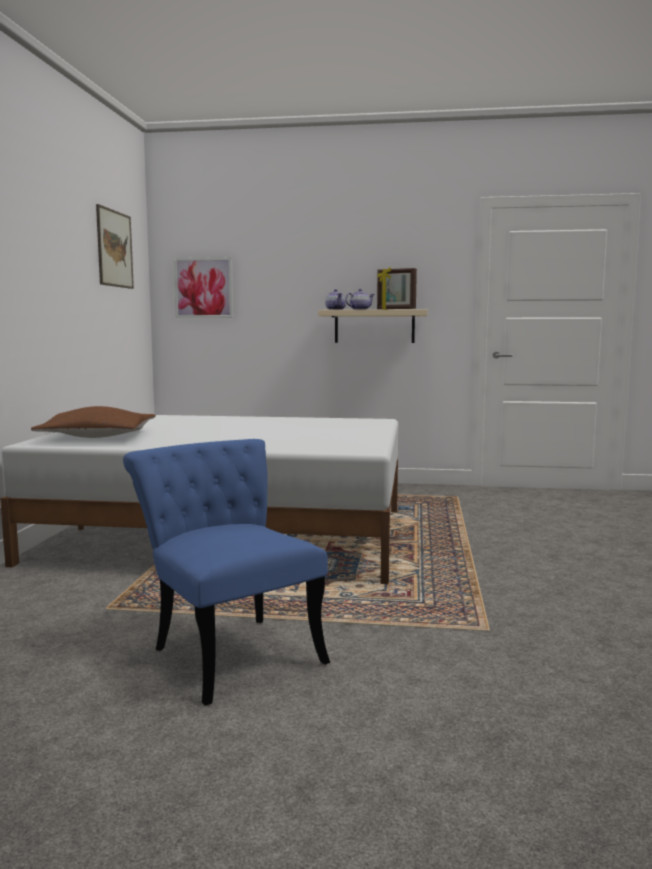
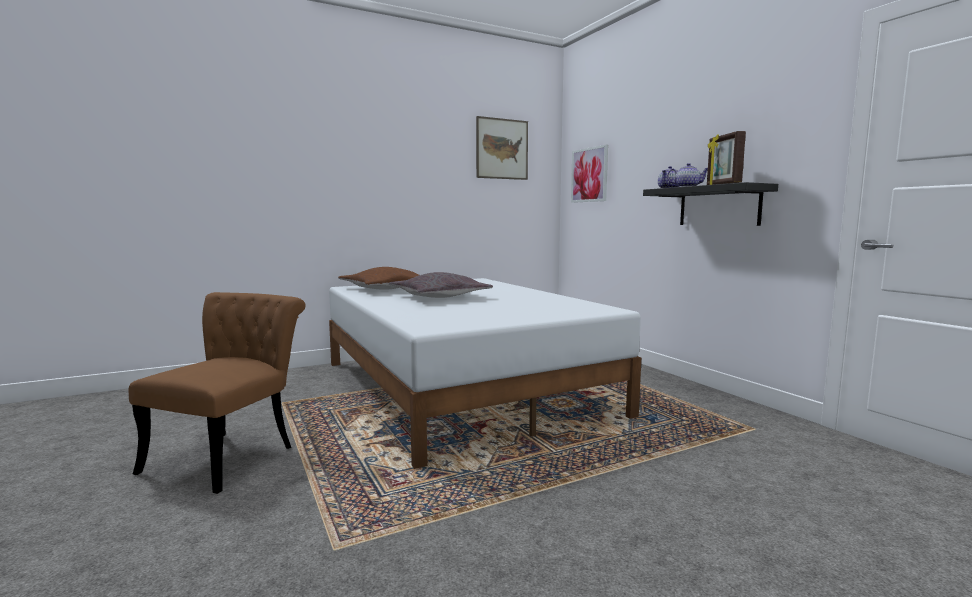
camera: 55 degrees right, 0 degrees up
(209, 433) = (439, 297): none -> grey pillow
(229, 650) = (231, 454): blue chair -> brown chair
(374, 326) = (719, 206): beige shelf -> black shelf

